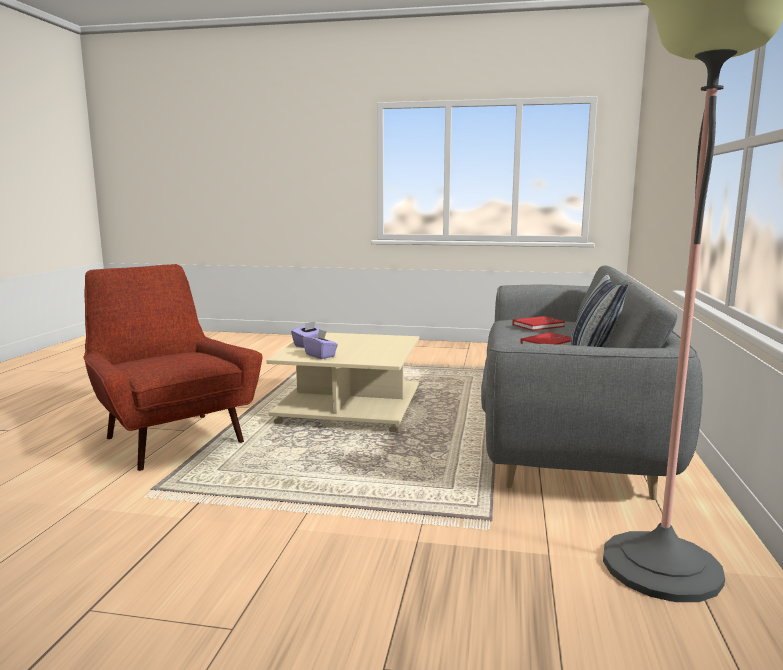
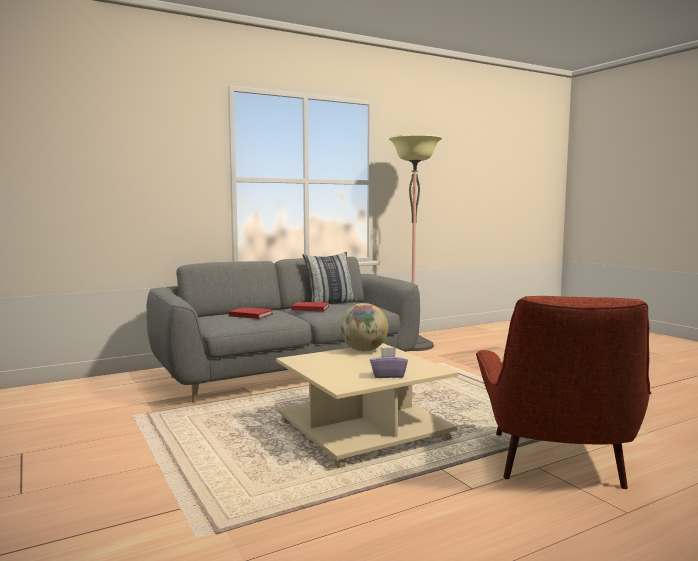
camera: 130 degrees left, 5 degrees down
(320, 355) = (408, 363): purple tissue box -> none
(386, 355) = (363, 350): none -> globe

